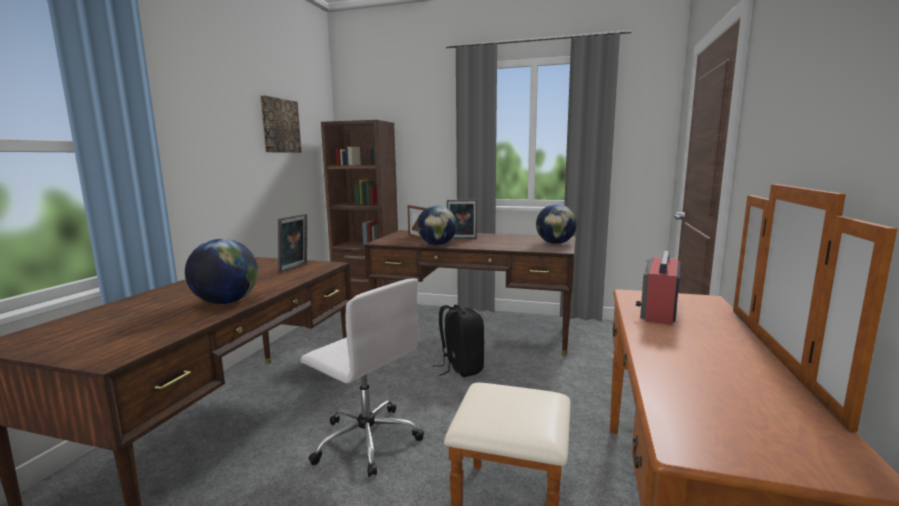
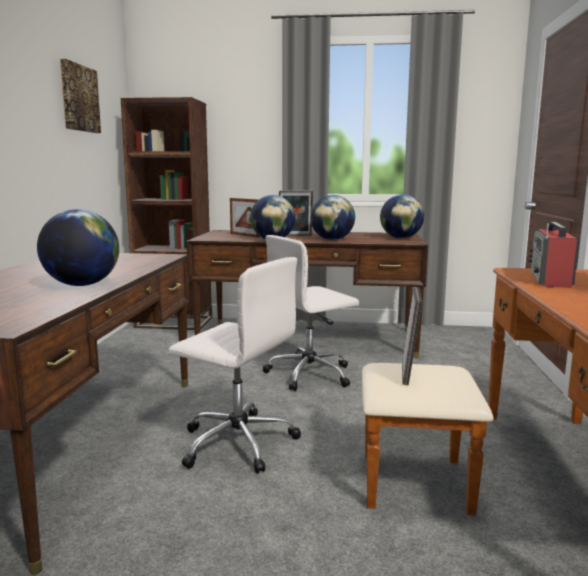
camera: 10 degrees left, 0 degrees up
(295, 268) = (128, 259): picture frame -> picture frame (409, 374)
(460, 368) = (310, 374): black backpack -> white office chair
(490, 244) = (332, 239): none -> globe

